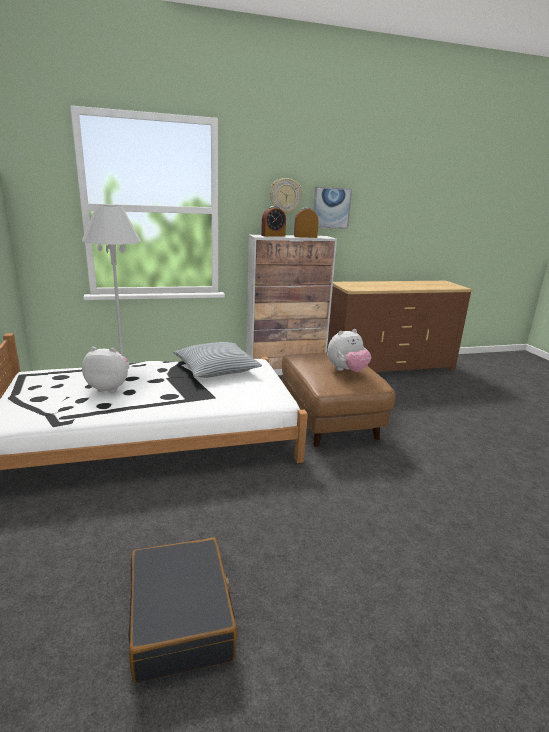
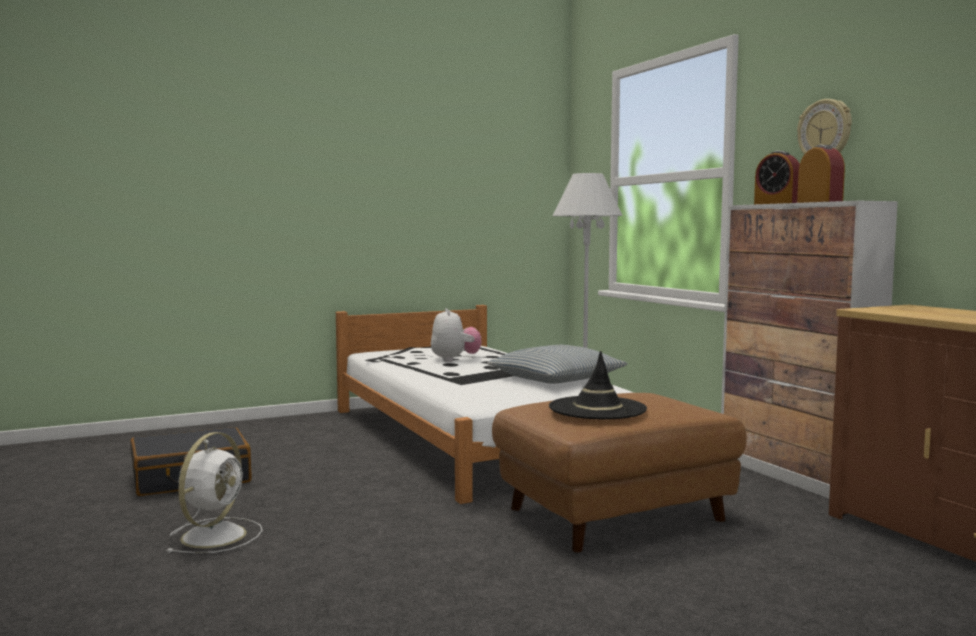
camera: 80 degrees right, 15 degrees down
(331, 208) = (912, 141): picture -> none
(347, 371) = (597, 408): plush toy -> black hat
(350, 582) = (215, 535): none -> white fan

